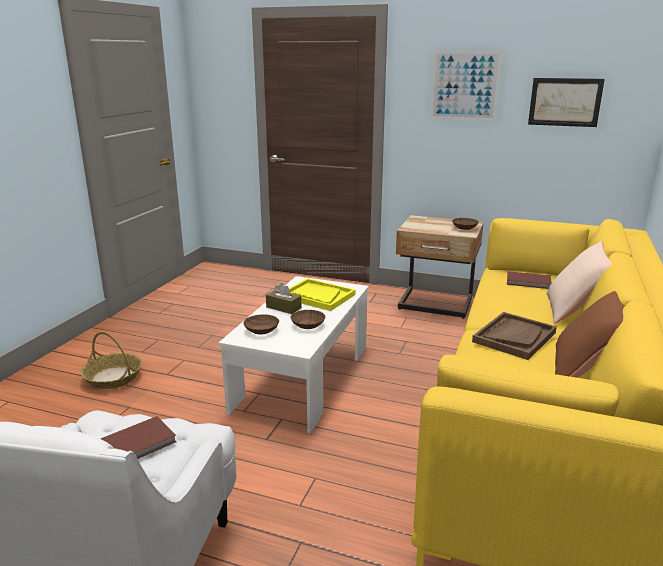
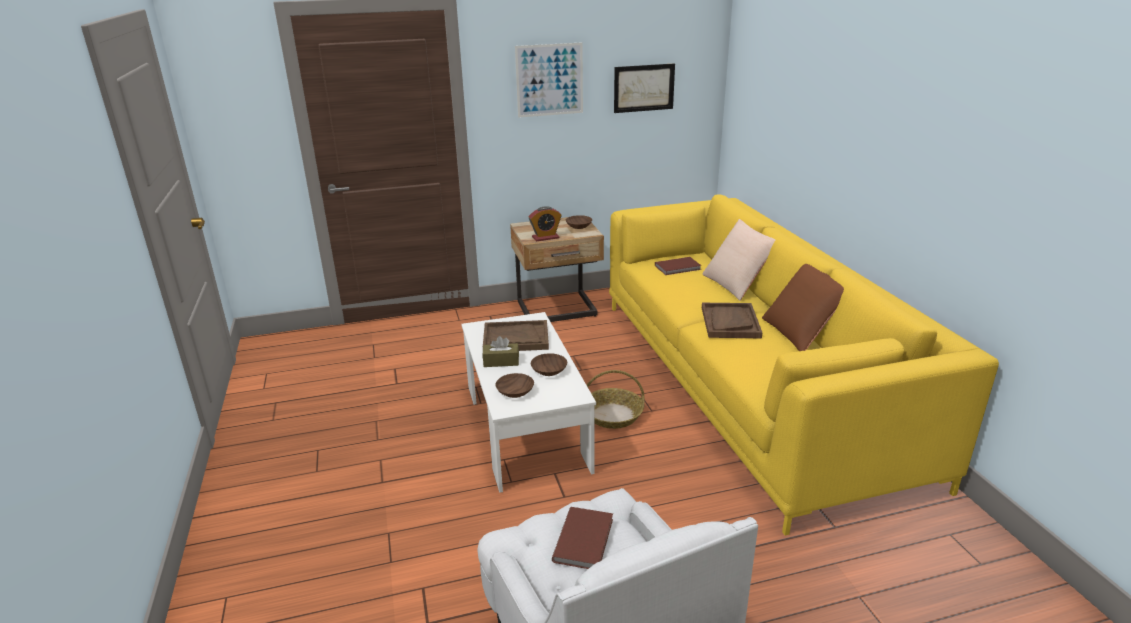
camera: 35 degrees left, 5 degrees up
(113, 377) = (324, 512): basket -> basket (613, 415)
(318, 296) = (515, 338): yellow tray -> brown tray
(422, 229) = (545, 237): none -> alarm clock

